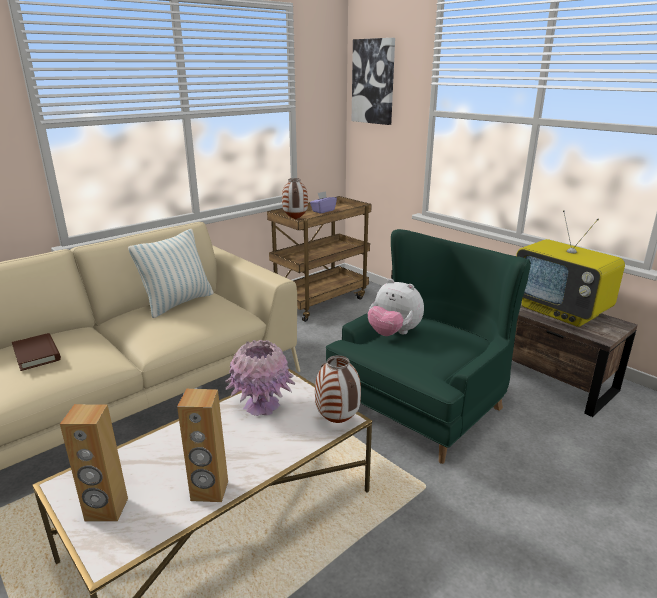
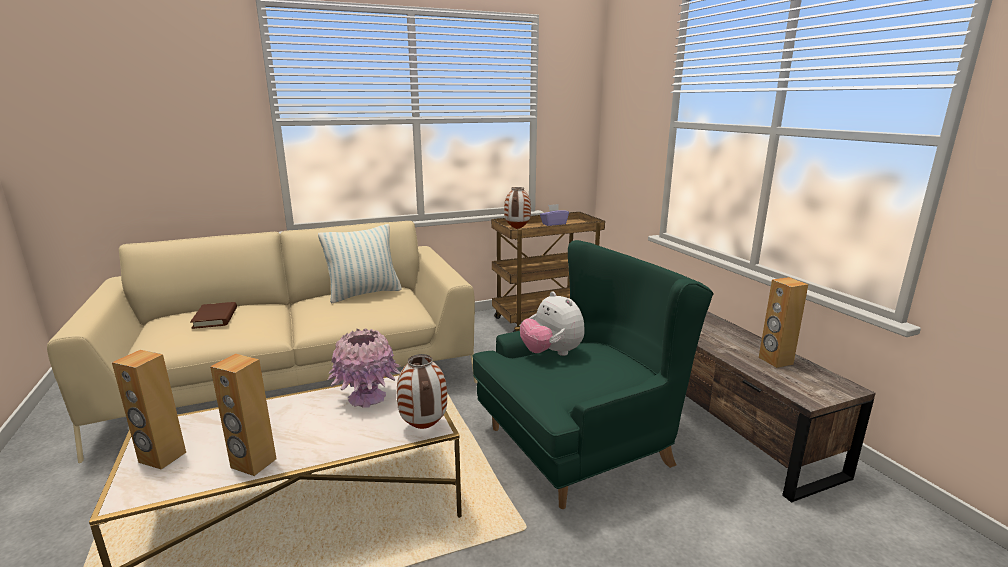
camera: 20 degrees right, 5 degrees down
(373, 81) = (623, 93): picture -> none
(560, 311) = (775, 361): television -> brown speaker

